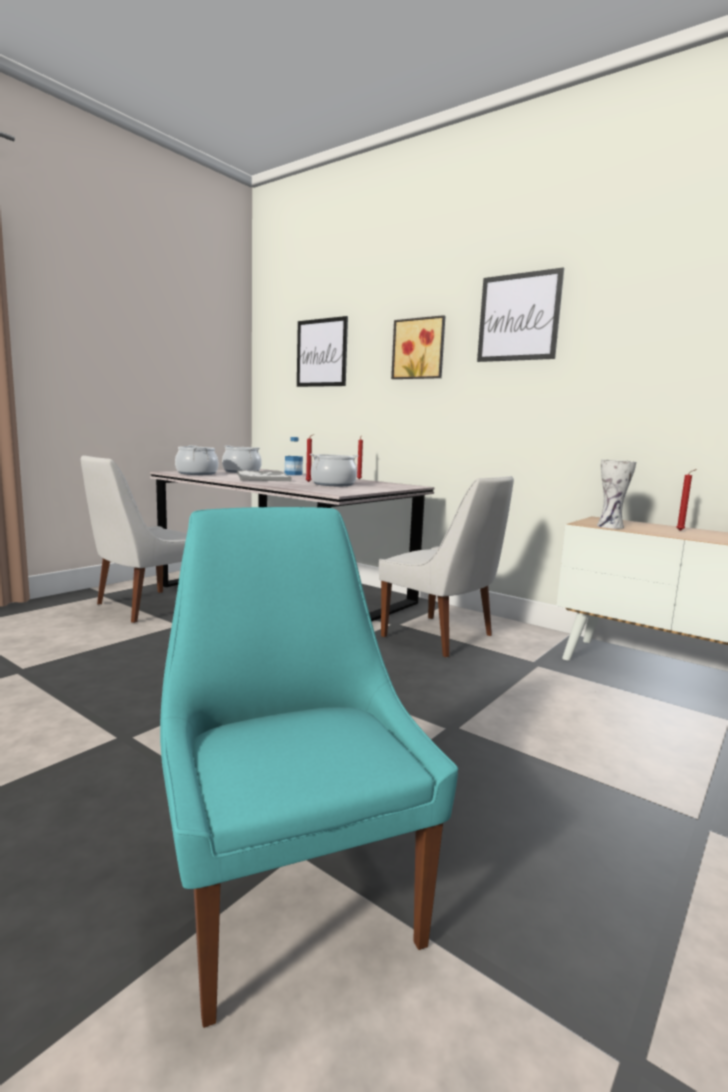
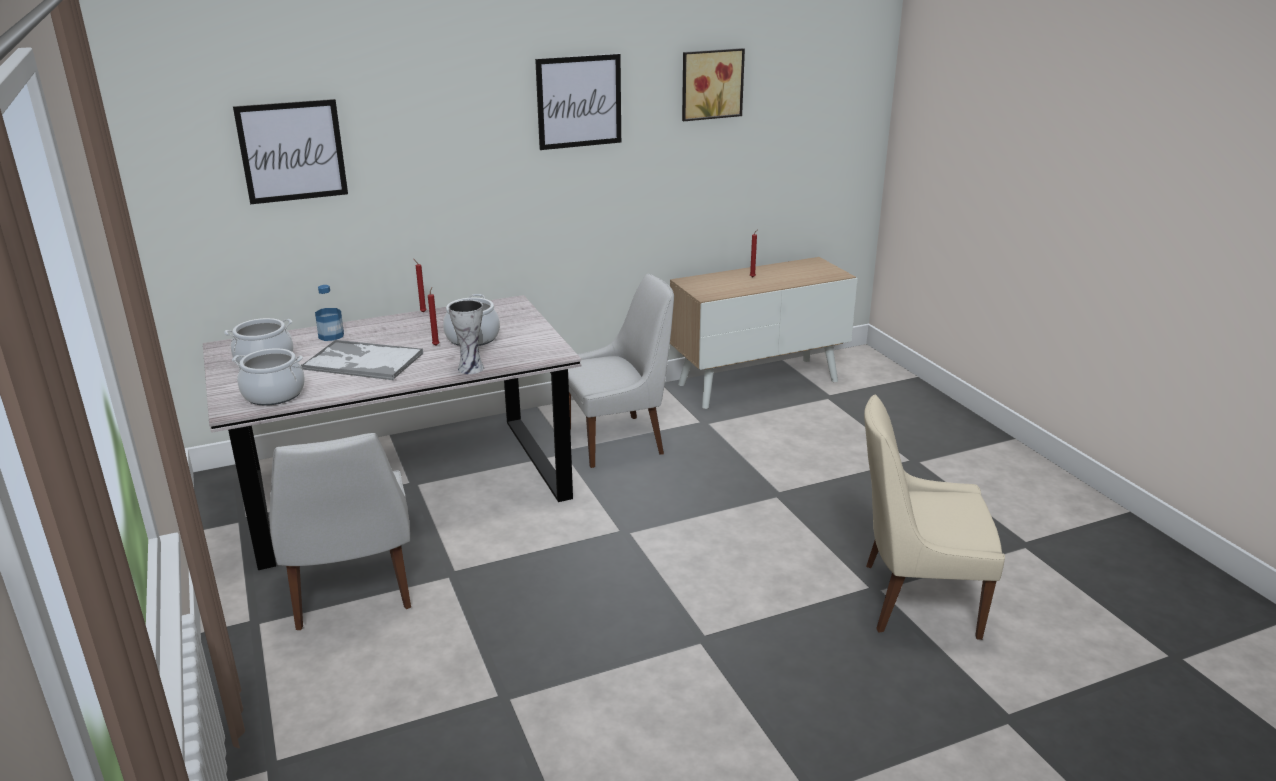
camera: 60 degrees left, 15 degrees up
(291, 898) = (914, 599): turquoise chair -> beige chair
(419, 349) = (461, 139): picture -> picture (711, 84)
(611, 526) = (723, 292): vase -> vase (472, 368)

